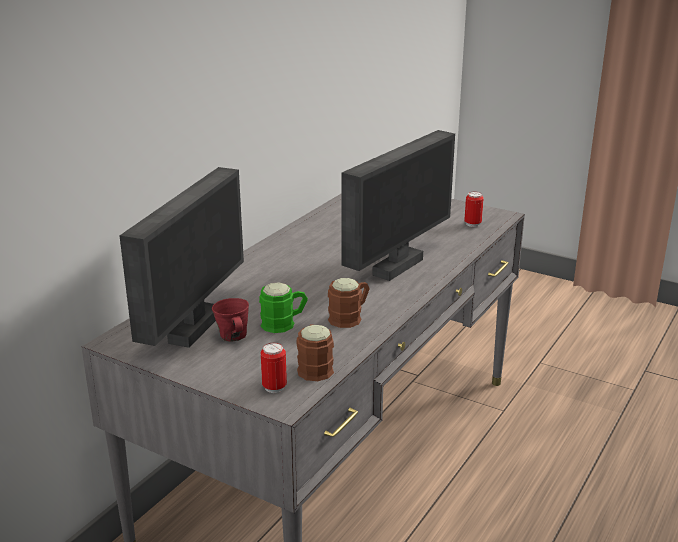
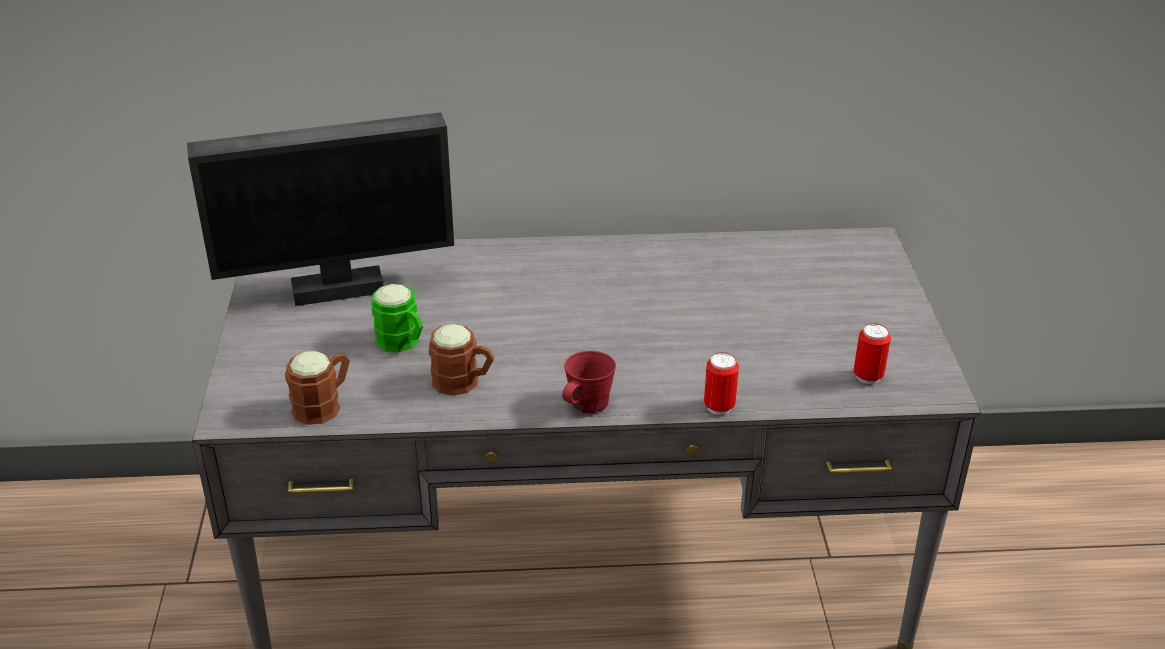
camera: 55 degrees right, 10 degrees up
(233, 337) = (342, 323): red mug -> red mug (587, 404)
(274, 387) = (258, 396): can -> can (719, 407)
(396, 266) = (642, 362): monitor -> none

